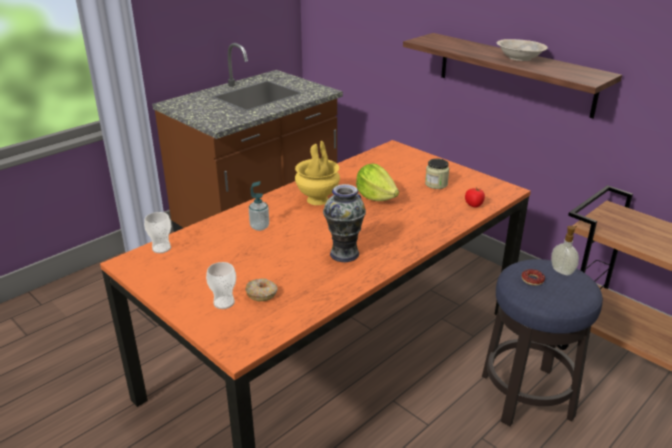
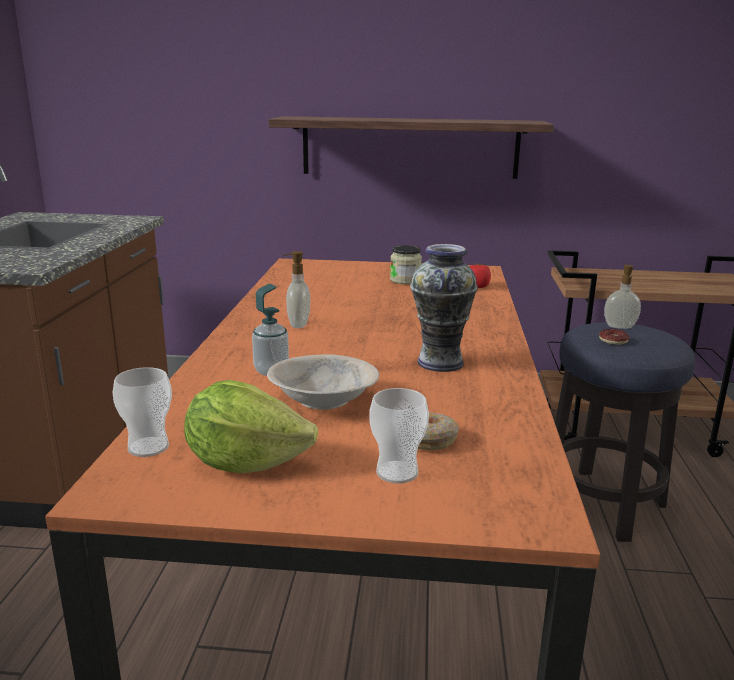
camera: 40 degrees left, 10 degrees down
(317, 200) = (297, 324): yellow vase -> soap dispenser
(376, 197) = (363, 305): lettuce -> lettuce (245, 462)
(519, 59) = (431, 119): beige bowl -> beige bowl (323, 402)

